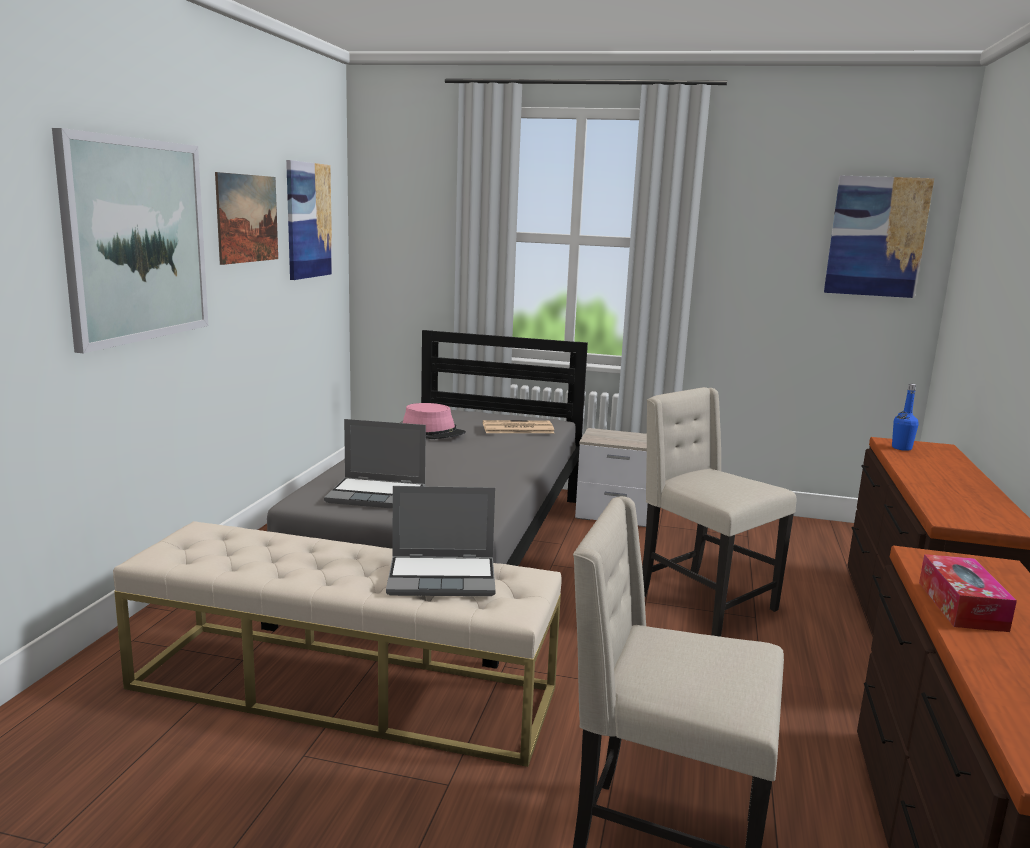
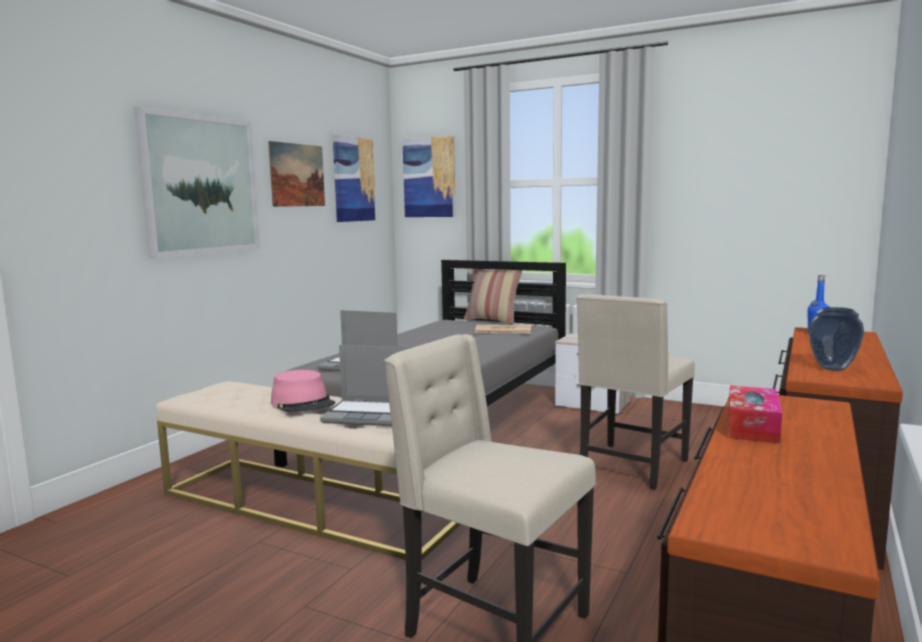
camera: 15 degrees right, 5 degrees down
(433, 432) = (435, 332): pink hat -> pink hat (303, 403)
(490, 410) = (492, 320): none -> pillow
(702, 603) = (631, 467): beige chair -> beige chair turned 120 degrees counterclockwise
(876, 237) = (811, 158): picture -> picture (429, 177)
(961, 505) = (832, 368): none -> vase

